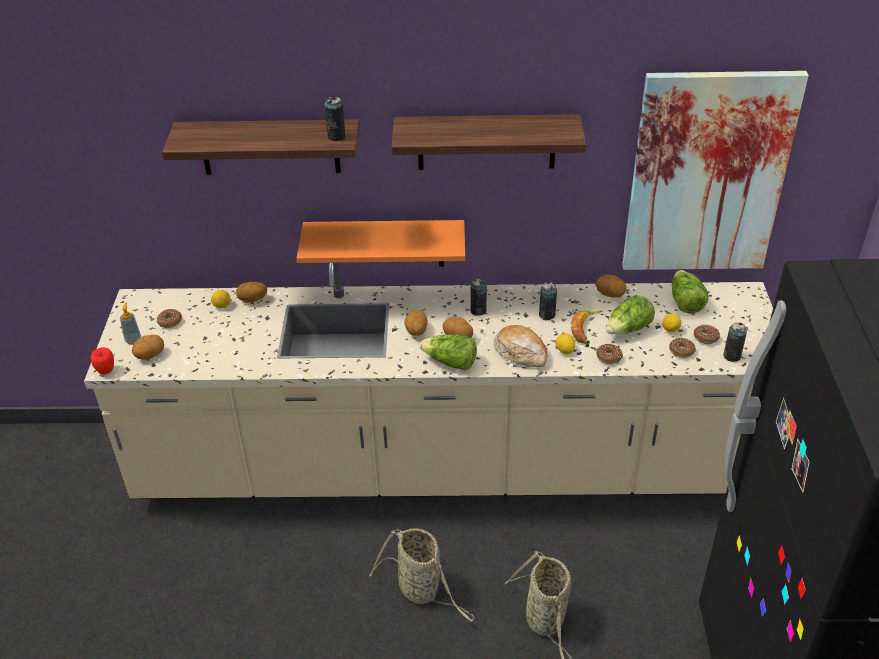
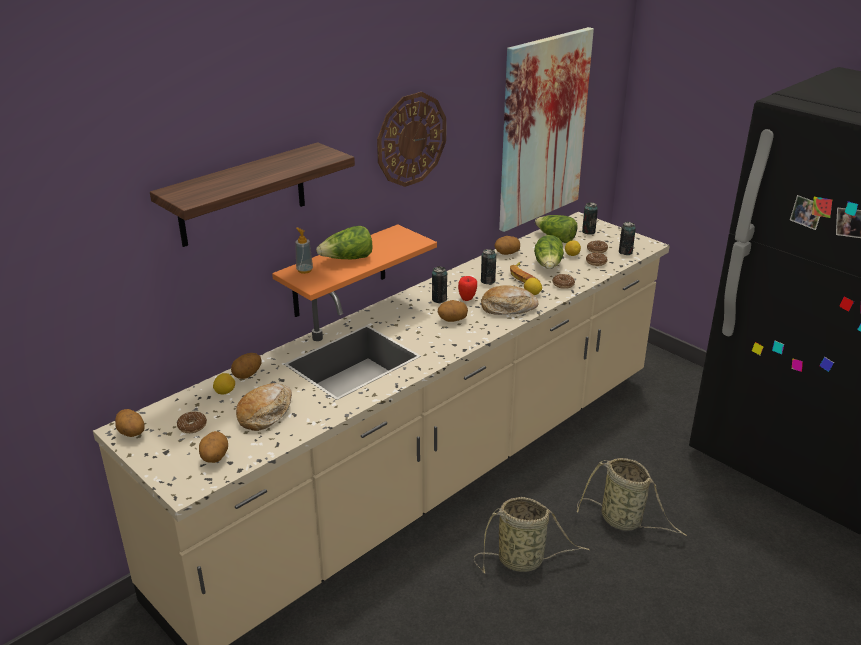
camera: 45 degrees left, 10 degrees down
(106, 371) = (189, 492): apple -> apple (467, 299)
(133, 340) = (177, 457): soap dispenser -> soap dispenser (304, 270)
(221, 340) = (265, 413): none -> bread
(336, 137) = (323, 155): can -> can (588, 232)
(416, 331) = (417, 331): potato -> potato (131, 434)
(450, 362) = (472, 336): lettuce -> lettuce (347, 259)
(486, 142) = (411, 139): shelf -> wall clock

